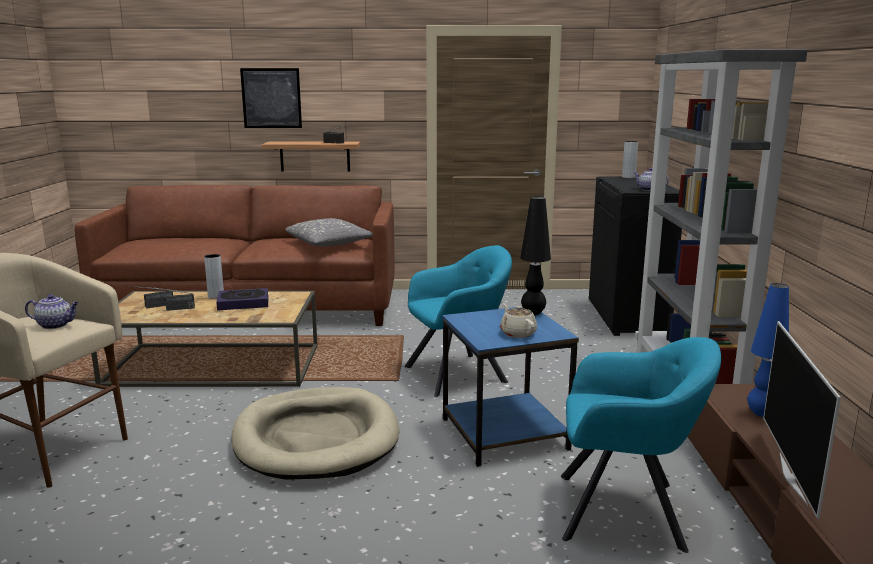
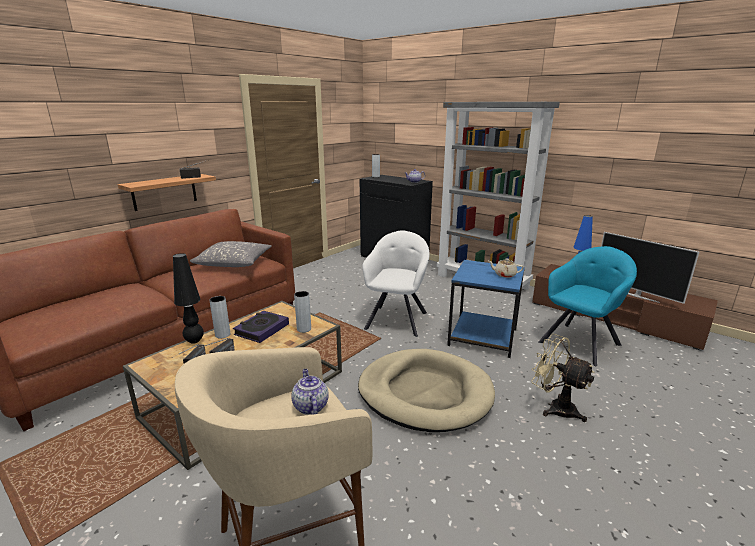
camera: 50 degrees left, 5 degrees up
(56, 325) = (310, 406): teapot -> teapot turned 60 degrees counterclockwise
(266, 315) = (304, 329): none -> grey vase
(271, 98) = (114, 141): picture -> none
(391, 529) = (555, 407): none -> beige fan
(459, 373) = (397, 319): turquoise armchair -> white armchair
(532, 313) = (478, 263): black table lamp -> black table lamp (194, 341)

